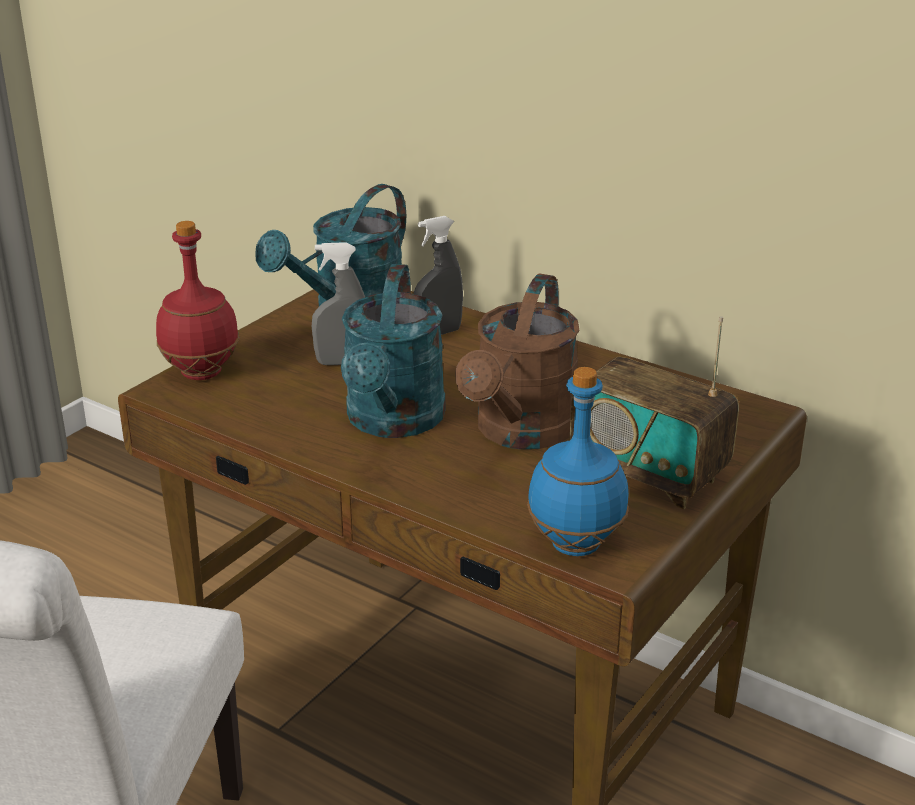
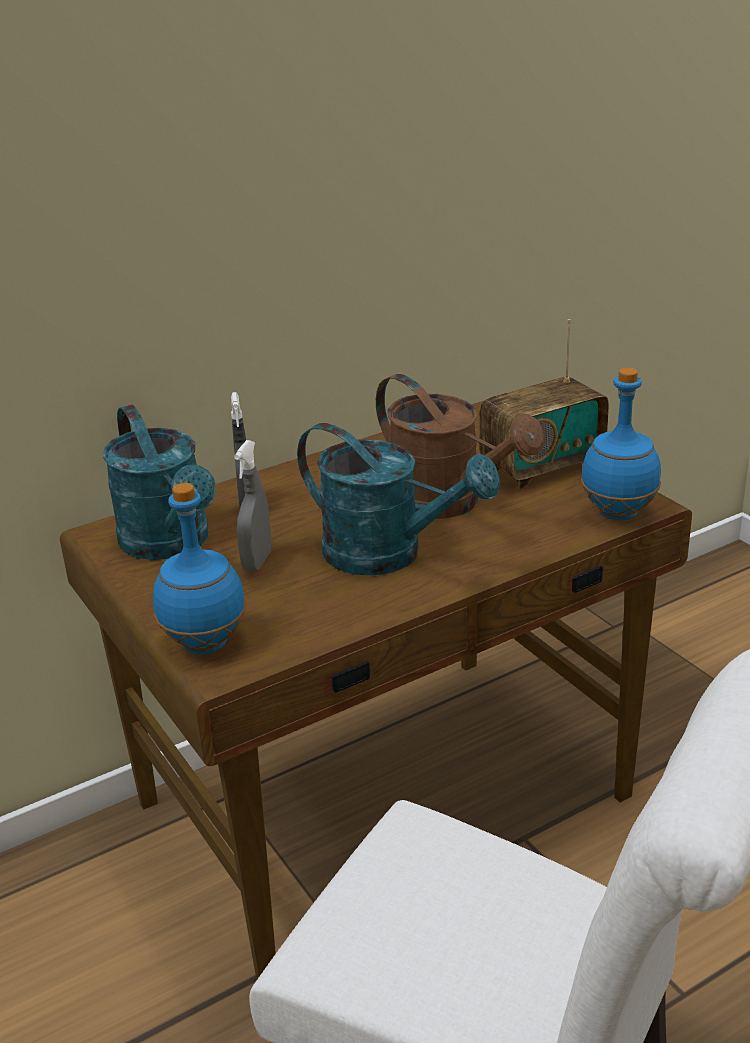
camera: 65 degrees left, 0 degrees up
(201, 373) = (206, 644): red bottle -> blue bottle

